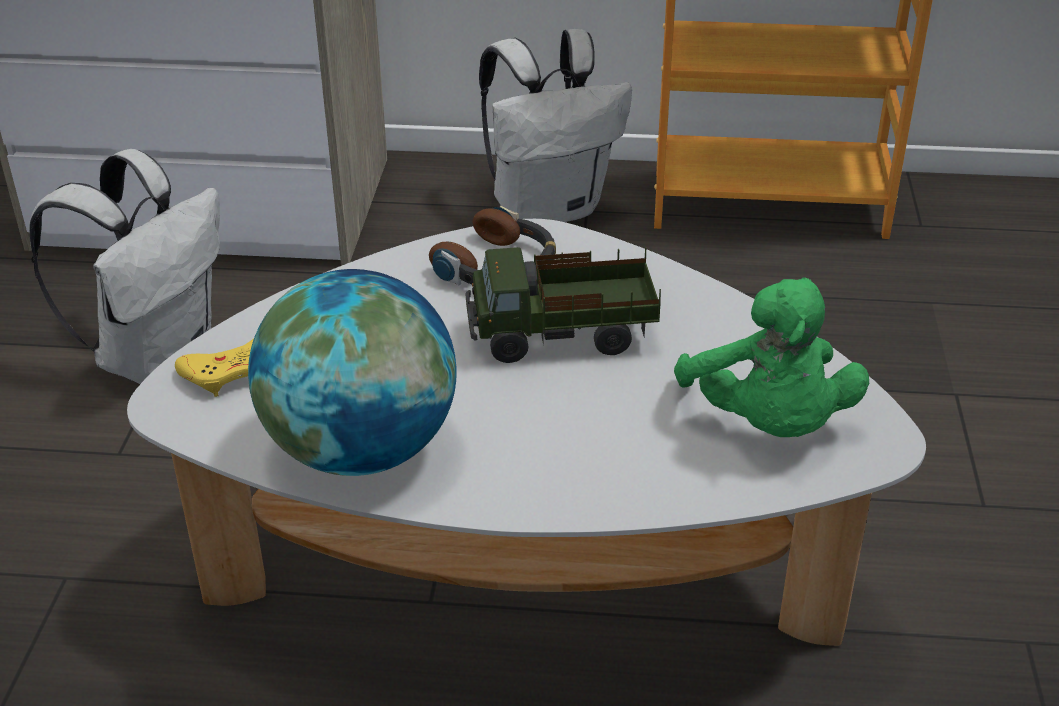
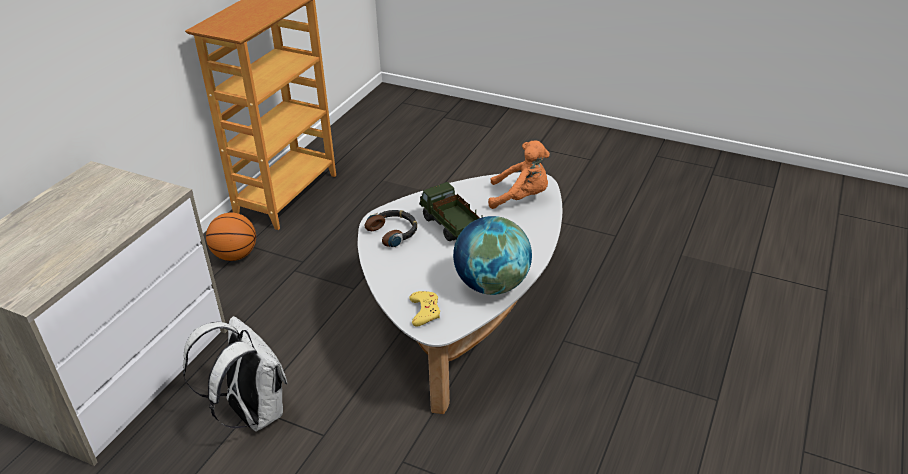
camera: 70 degrees left, 0 degrees up
(549, 209) = (235, 255): white backpack -> basketball
(563, 337) = (450, 227): toy truck -> toy truck turned 135 degrees clockwise
(767, 424) = (521, 197): green plush toy -> orange plush toy

